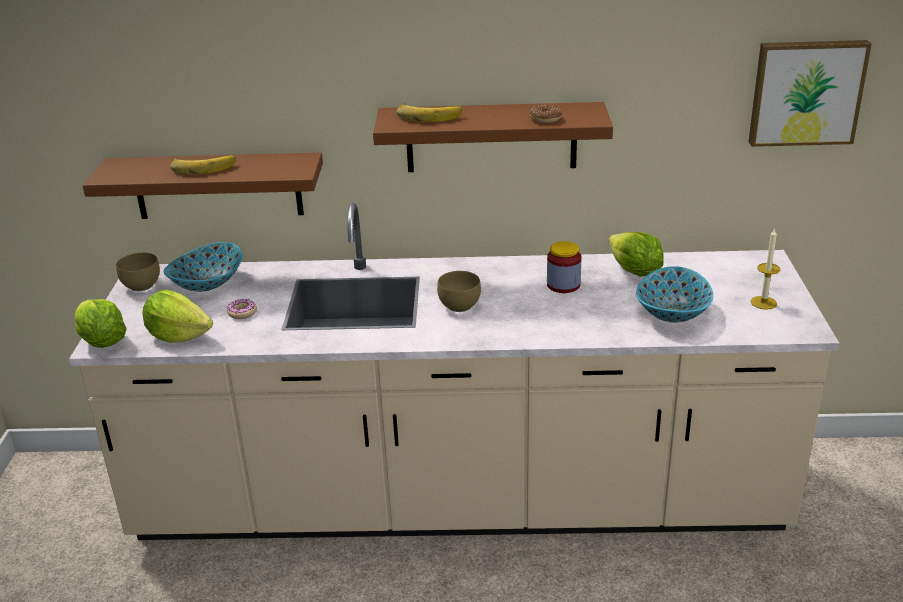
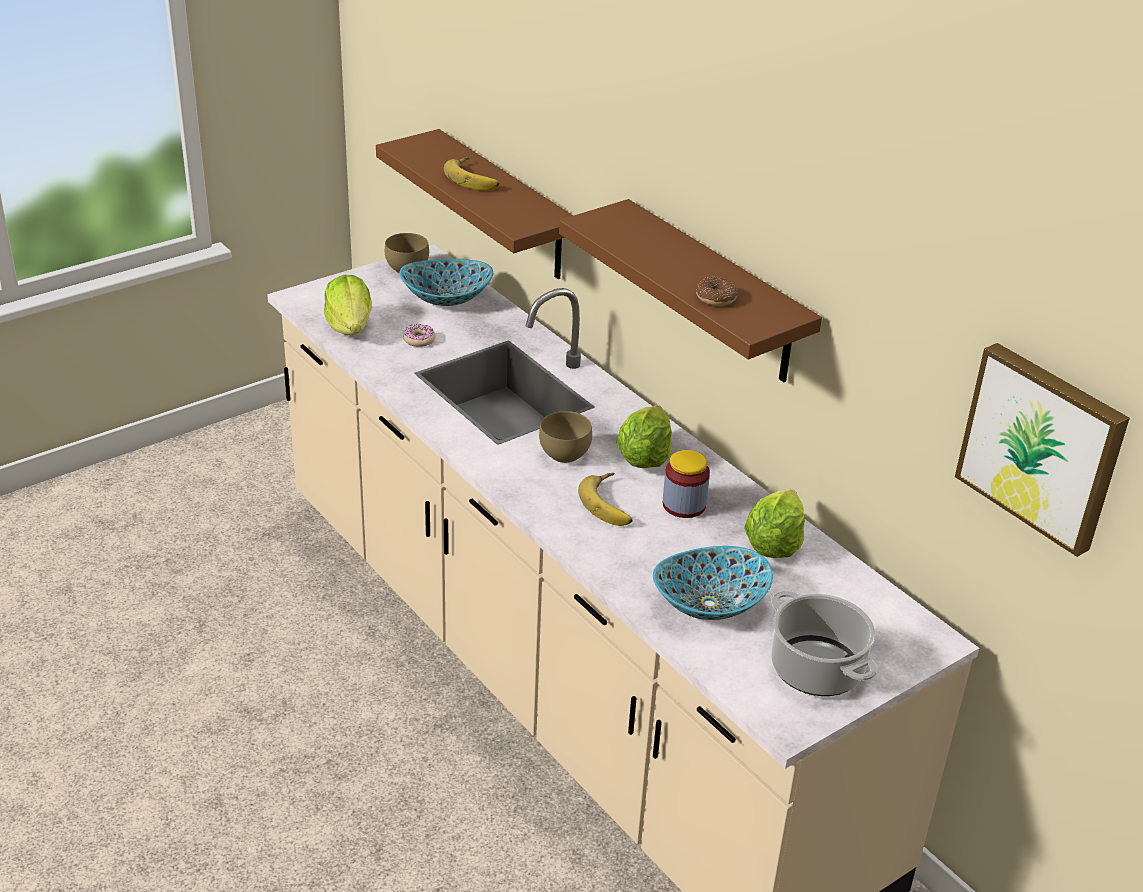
camera: 50 degrees right, 5 degrees up
(102, 342) = (304, 296): lettuce -> lettuce (644, 458)
(429, 115) = (641, 231): banana -> banana (611, 504)
(763, 302) = (815, 668): candle -> cooking pot

